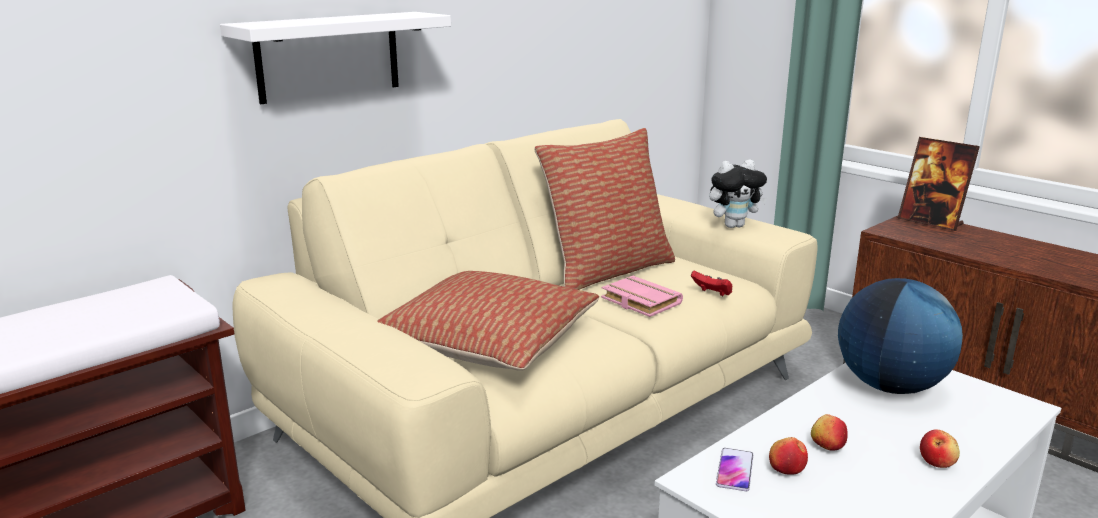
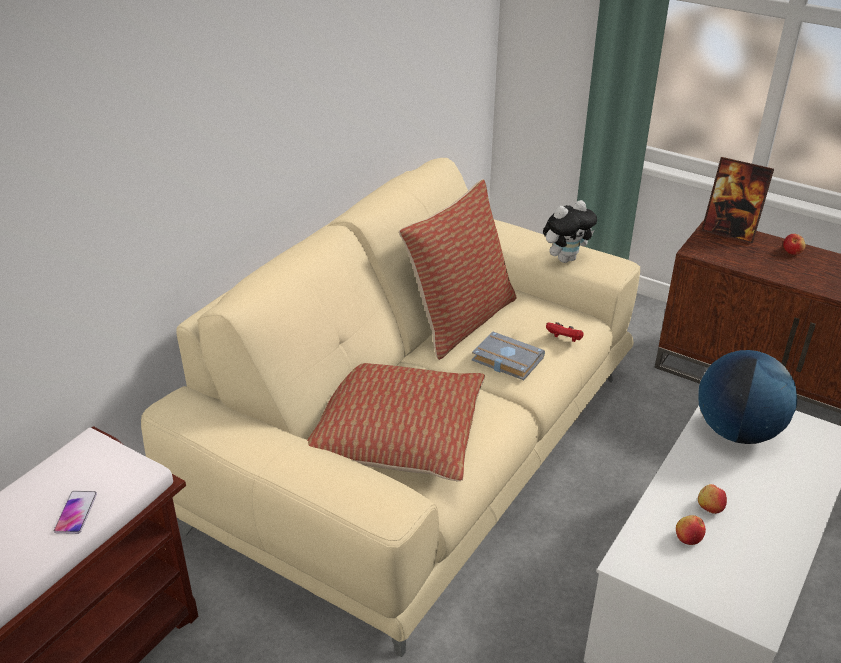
camera: 15 degrees left, 15 degrees up
(328, 56) = (194, 174): white shelf -> none
(638, 301) = (505, 360): pink book -> grey book
(734, 470) = (651, 547): phone -> phone (76, 513)
(937, 462) = (790, 509): apple -> apple (792, 251)

